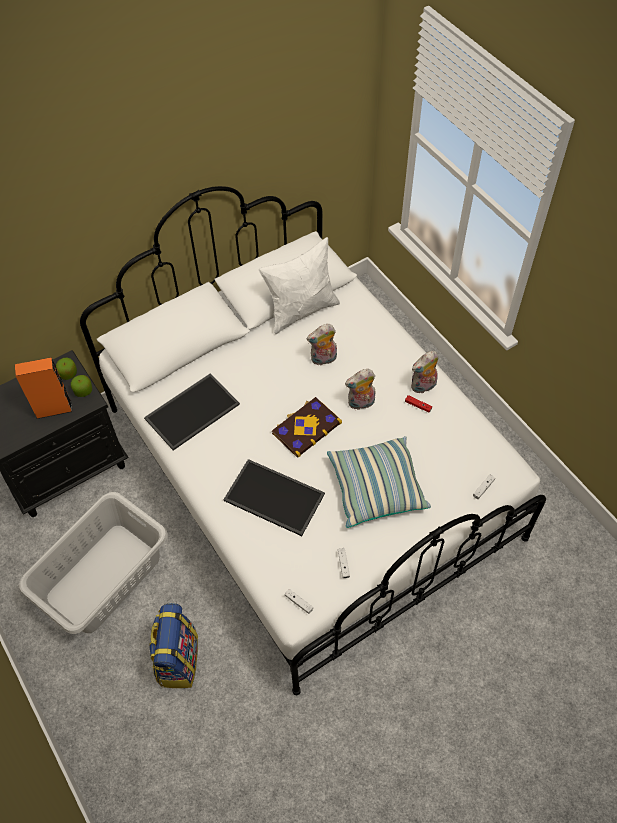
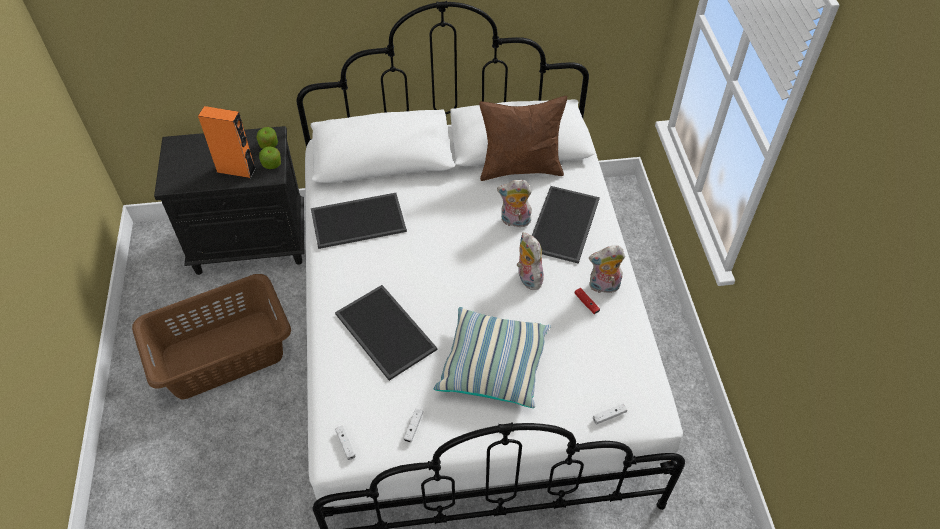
camera: 25 degrees right, 5 degrees down
(105, 578) = (224, 355): grey laundry basket -> brown laundry basket
(177, 659) = (241, 461): backpack -> none
(301, 310) = (520, 168): white pillow -> brown pillow
(306, 427) = (458, 278): book -> none
(361, 403) = (527, 278): plush toy -> plush toy turned 60 degrees clockwise
(365, 346) = (565, 225): none -> tray

